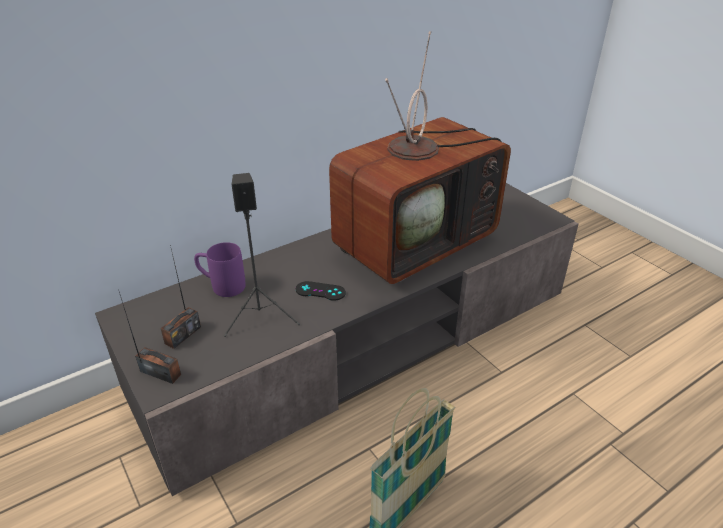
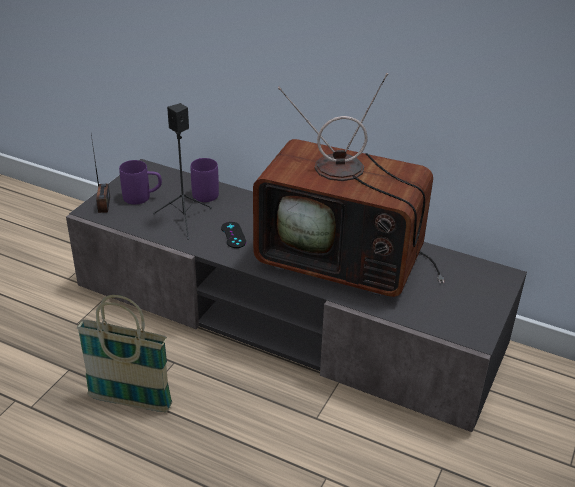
camera: 60 degrees right, 0 degrees up
(182, 335) = (143, 197): radio -> purple mug

